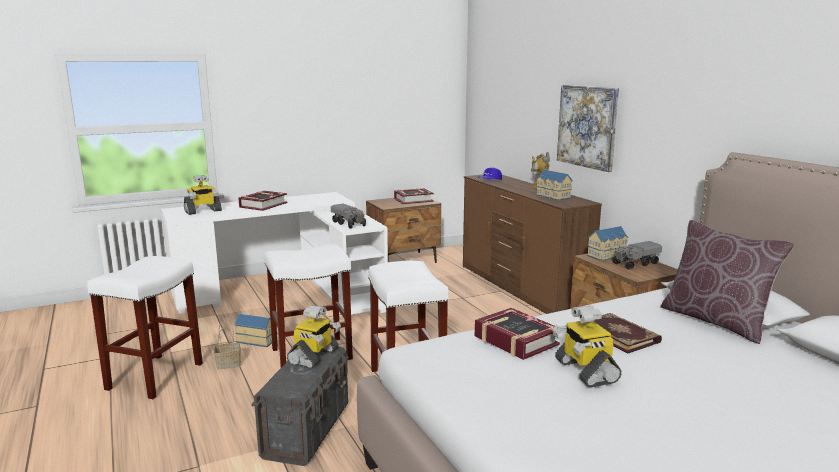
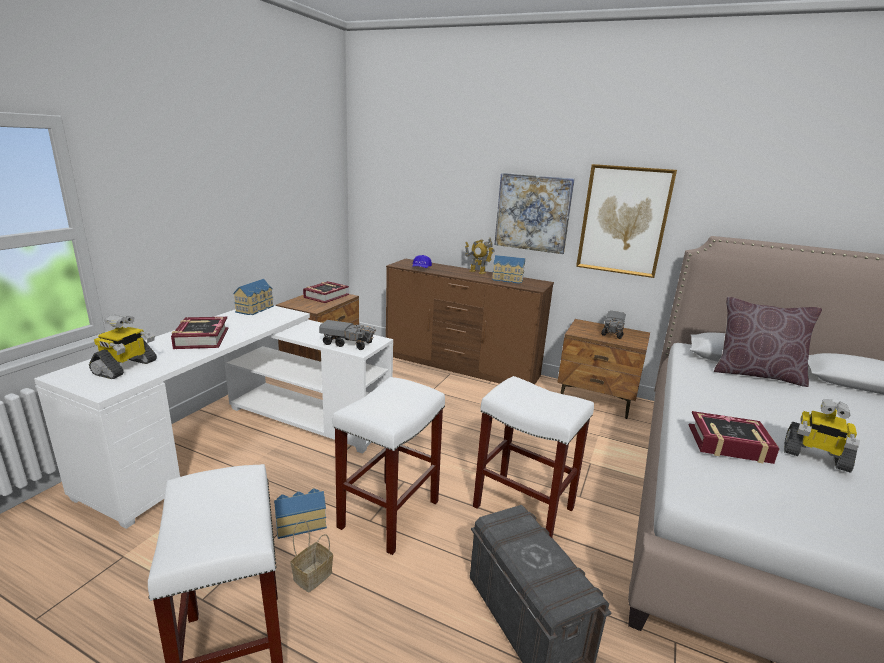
camera: 40 degrees left, 5 degrees up
(314, 357) = (521, 533): toy robot -> none
(608, 255) = (584, 328): toy house -> toy house (256, 309)
(619, 335) = (752, 408): book -> none
(661, 135) = (623, 221): none -> picture

